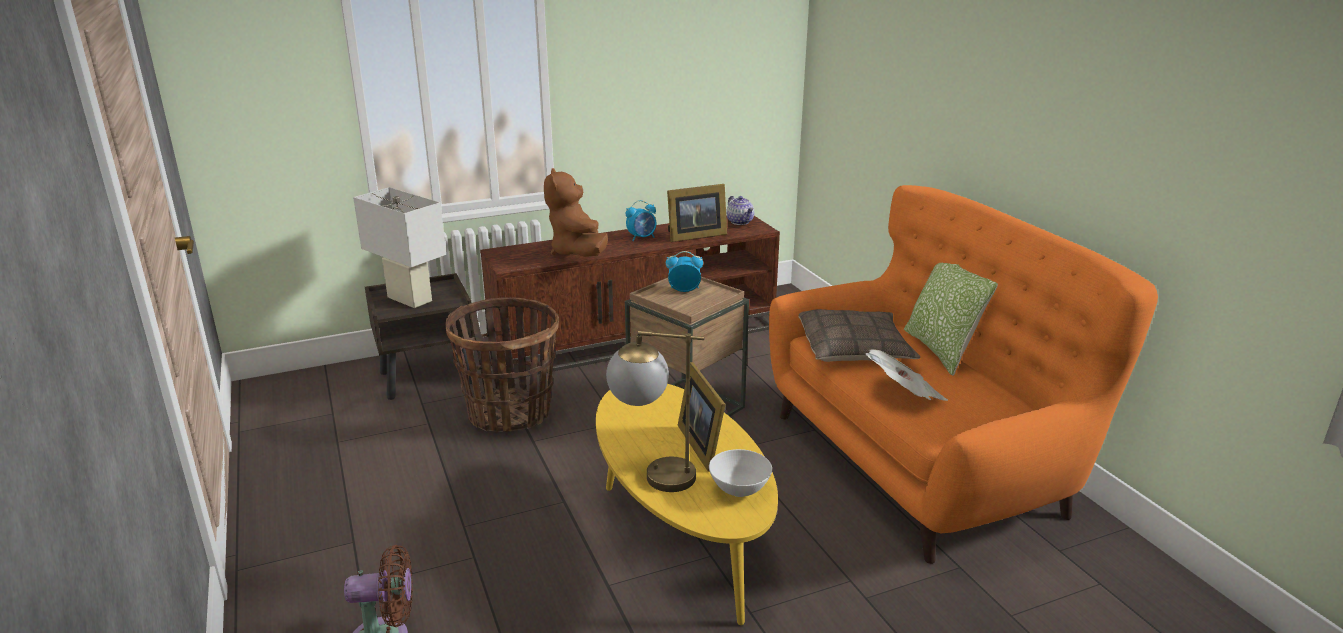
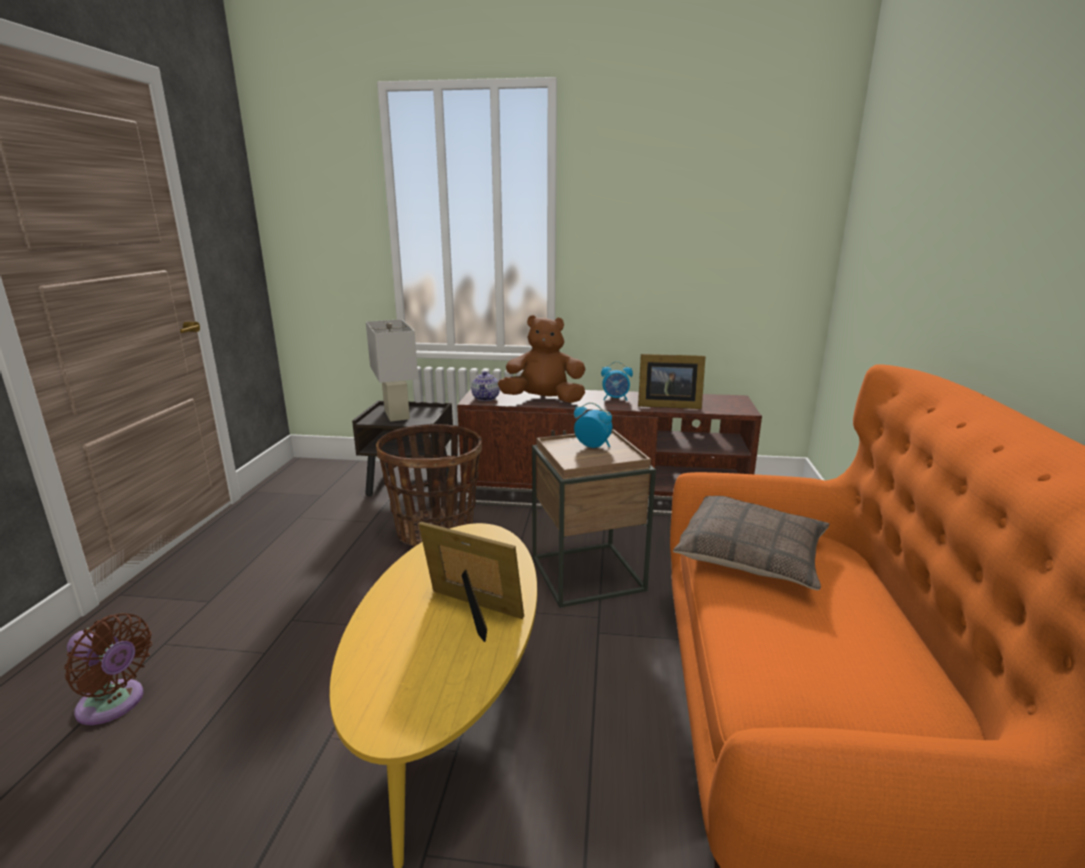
camera: 30 degrees right, 5 degrees down
(577, 253) = (544, 400): brown plush toy -> brown plush toy turned 75 degrees clockwise
(652, 476) = (380, 629): table lamp -> none
(703, 444) = (473, 612): picture frame -> picture frame turned 105 degrees clockwise
(740, 222) = (728, 401): teapot -> teapot (486, 398)
(740, 491) = (441, 688): white bowl -> none
(904, 395) = (763, 634): newspaper -> none
(940, 350) = (877, 589): pillow -> none

